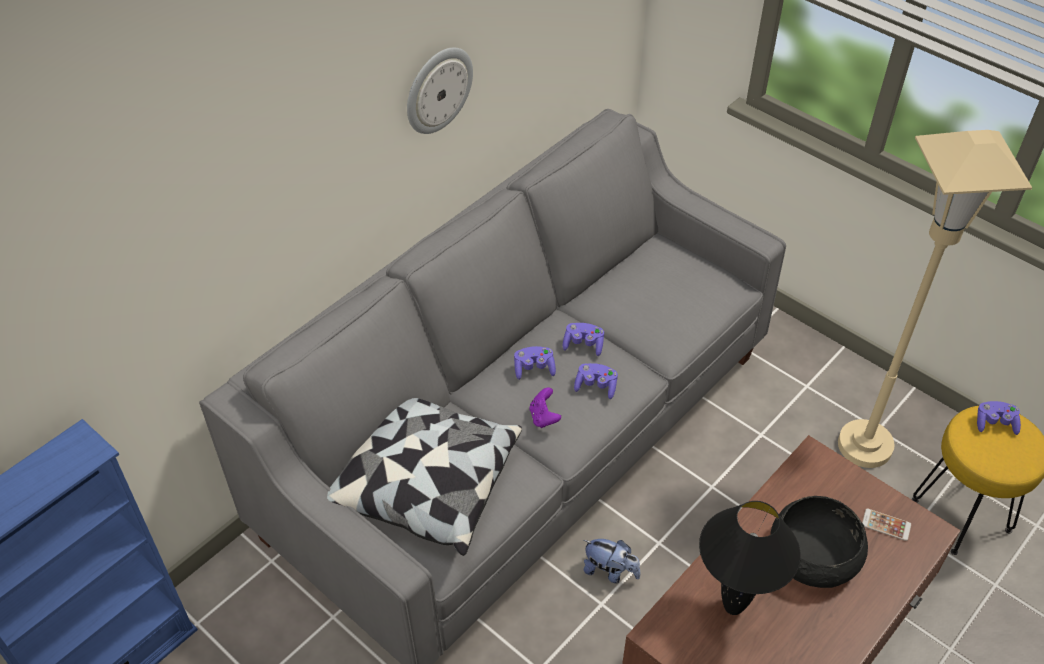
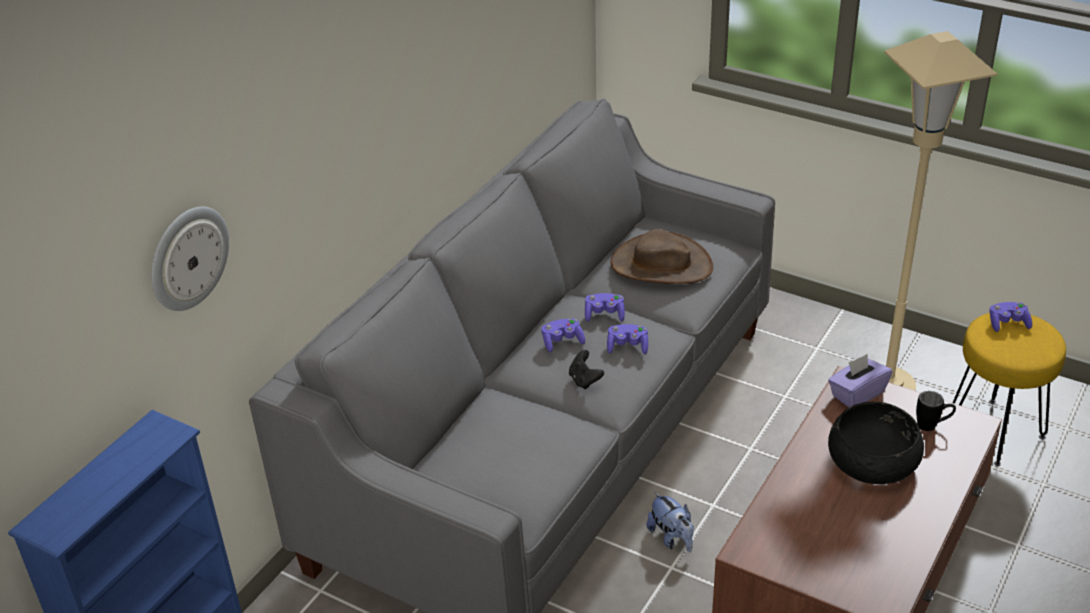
camera: 10 degrees left, 10 degrees down
(423, 484) = (483, 454): pillow -> none
(437, 89) = (432, 77): wall clock -> wall clock (188, 257)
(544, 417) = (584, 380): purple game controller -> black game controller
(610, 571) = (672, 538): plush toy -> plush toy turned 45 degrees clockwise
(655, 296) = (661, 265): none -> brown hat
(732, 607) = (809, 517): black table lamp -> none
(818, 472) = (857, 394): none -> purple tissue box
(886, 525) = (932, 426): phone -> black mug

